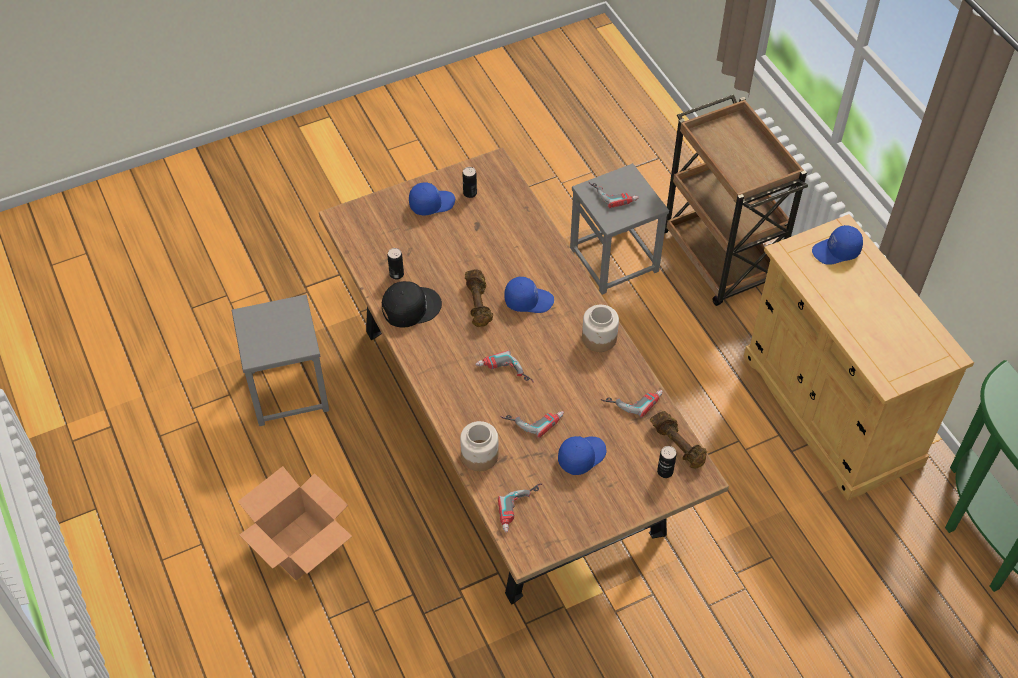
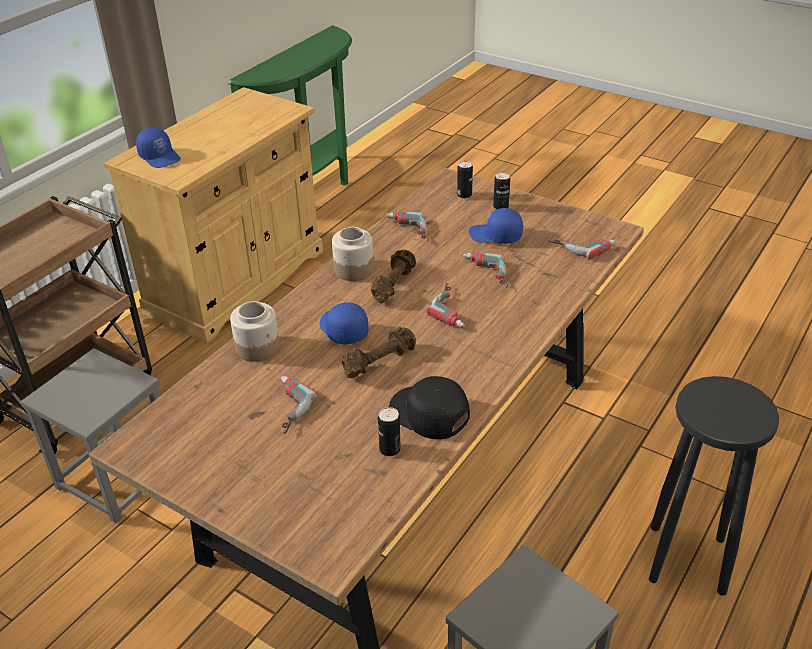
camera: 120 degrees left, 15 degrees down
(301, 544) = (685, 558): cardboard box -> black stool
(431, 203) = (241, 474): blue cap -> none
(470, 193) = (199, 445): can -> can (500, 206)
(479, 456) = (559, 287): jar -> jar (258, 347)
(613, 193) = (84, 397): power drill -> power drill (285, 407)
(678, 445) = (431, 196): brown dumbbell -> brown dumbbell (393, 285)

